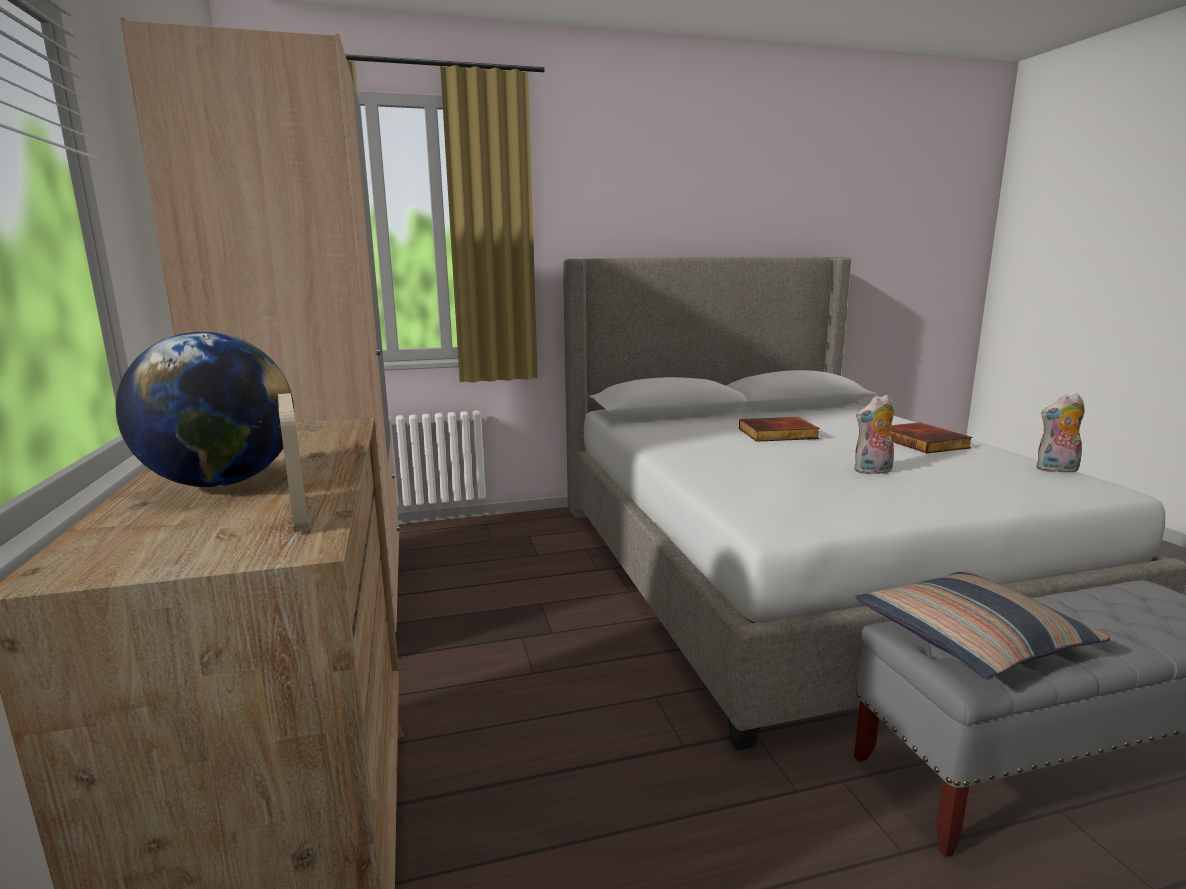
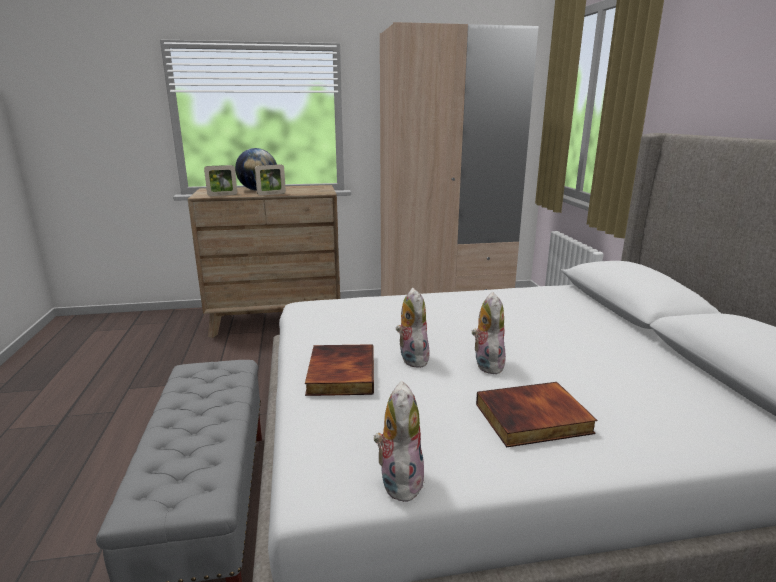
camera: 95 degrees right, 5 degrees up
(330, 461) = (271, 194): none -> picture frame
(777, 434) = (543, 338): book -> book (339, 373)
(851, 450) = (486, 364): none -> plush toy
(971, 639) = (212, 380): pillow -> none

